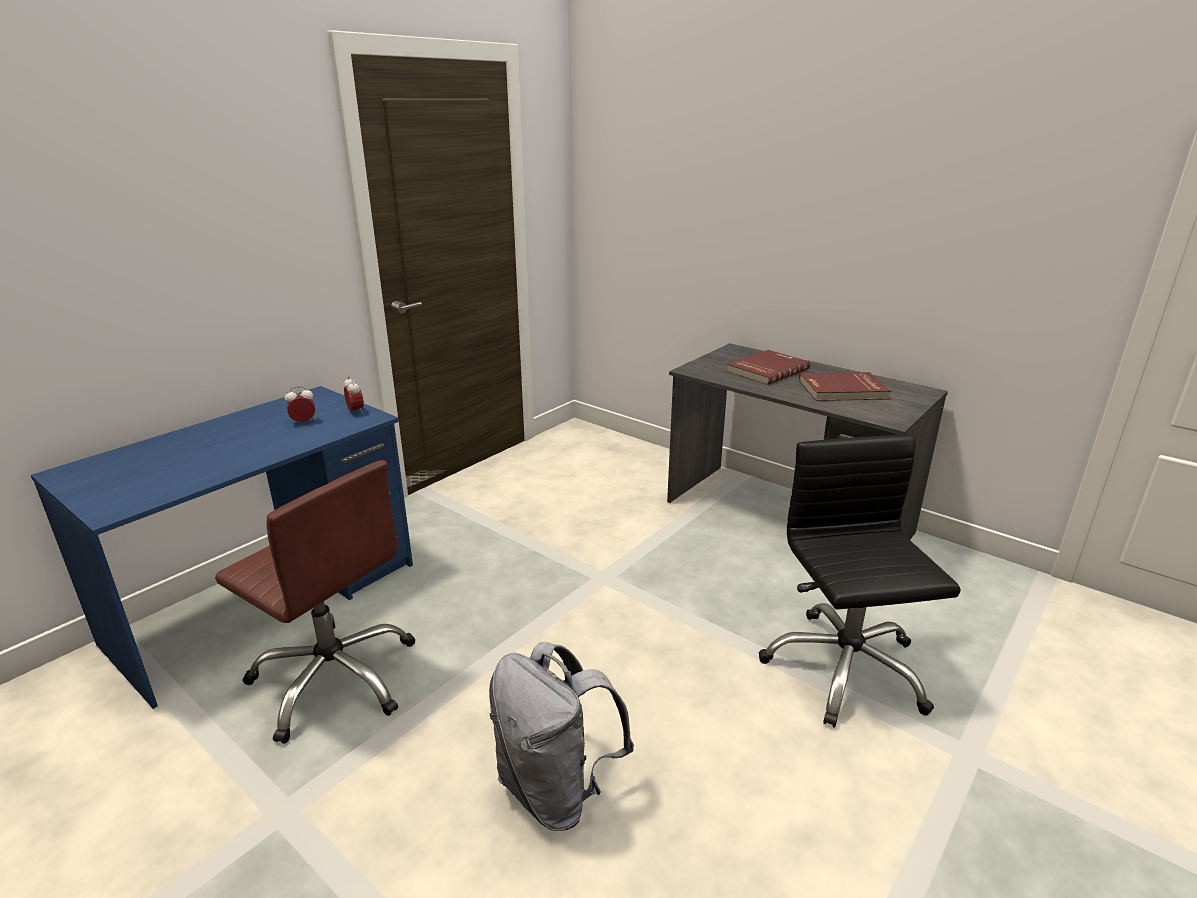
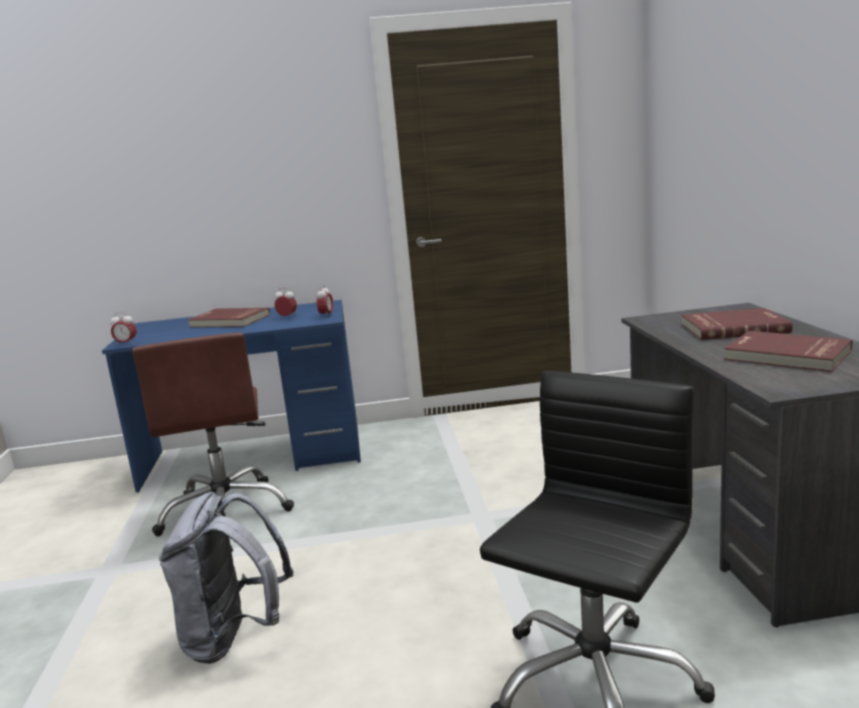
camera: 45 degrees right, 10 degrees down
(118, 511) = (126, 344): none -> alarm clock
(220, 442) = (229, 321): none -> red book

